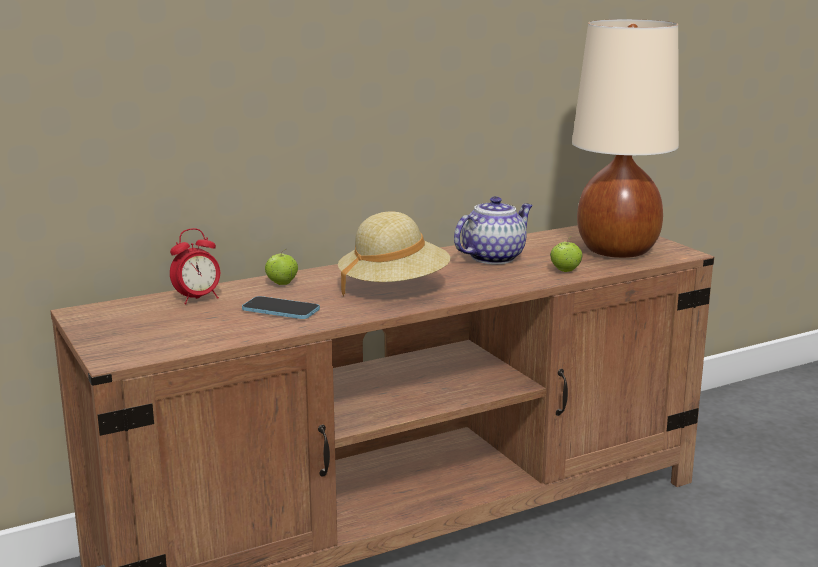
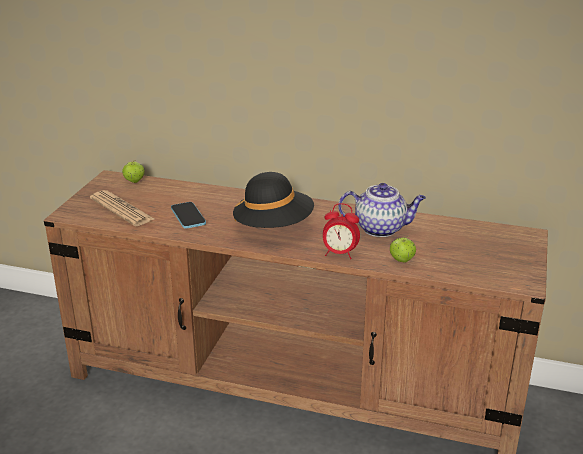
camera: 45 degrees right, 10 degrees up
(180, 331) = (122, 209): none -> newspaper
(198, 299) = (169, 190): alarm clock -> alarm clock (339, 254)
(282, 284) = (226, 197): apple -> apple (134, 181)
(394, 287) = (273, 226): beige hat -> black hat
(618, 251) = (477, 260): beige table lamp -> none

